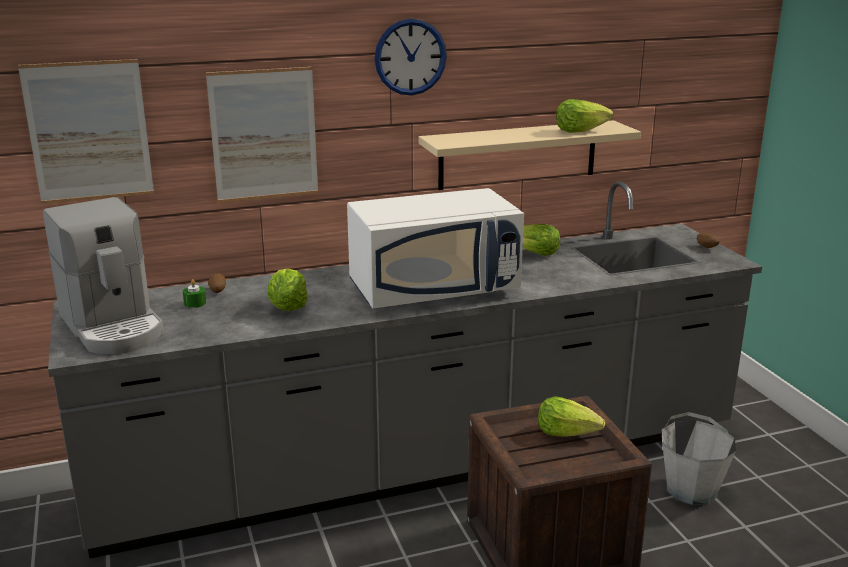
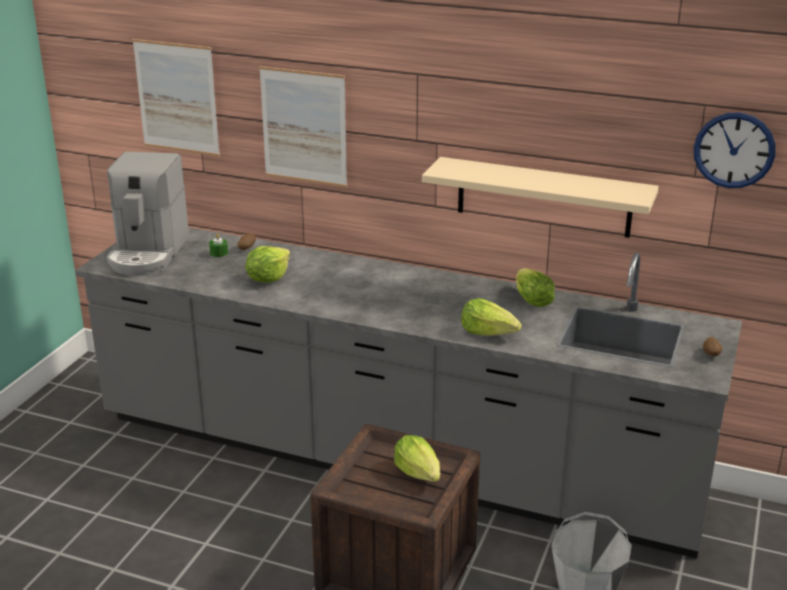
camera: 40 degrees right, 5 degrees up
(410, 57) = (434, 81): wall clock -> wall clock (734, 150)
(434, 290) = (389, 303): white microwave -> none
(580, 131) = (590, 189): lettuce -> lettuce (488, 332)

